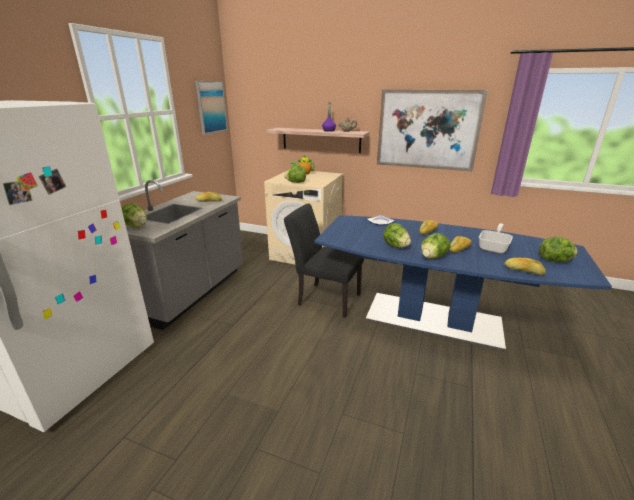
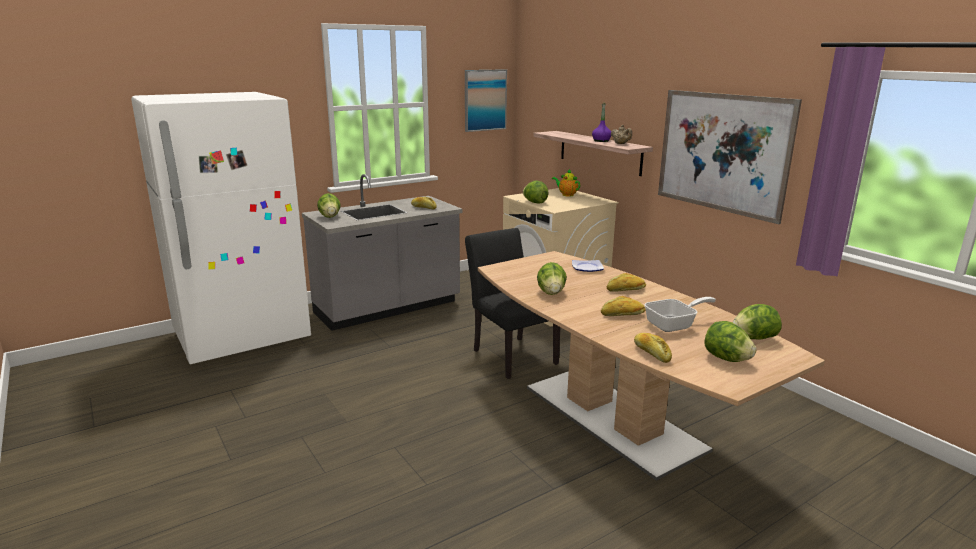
camera: 35 degrees right, 5 degrees down
(432, 257) = (569, 312): lettuce -> lettuce (753, 338)
(434, 319) = (612, 418): blue dining table -> brown dining table

